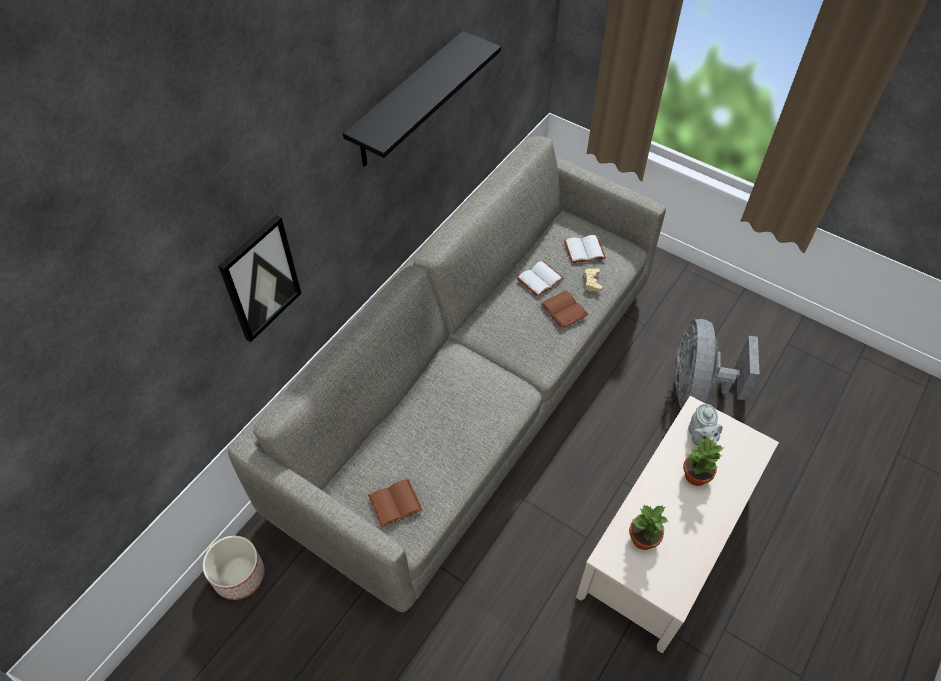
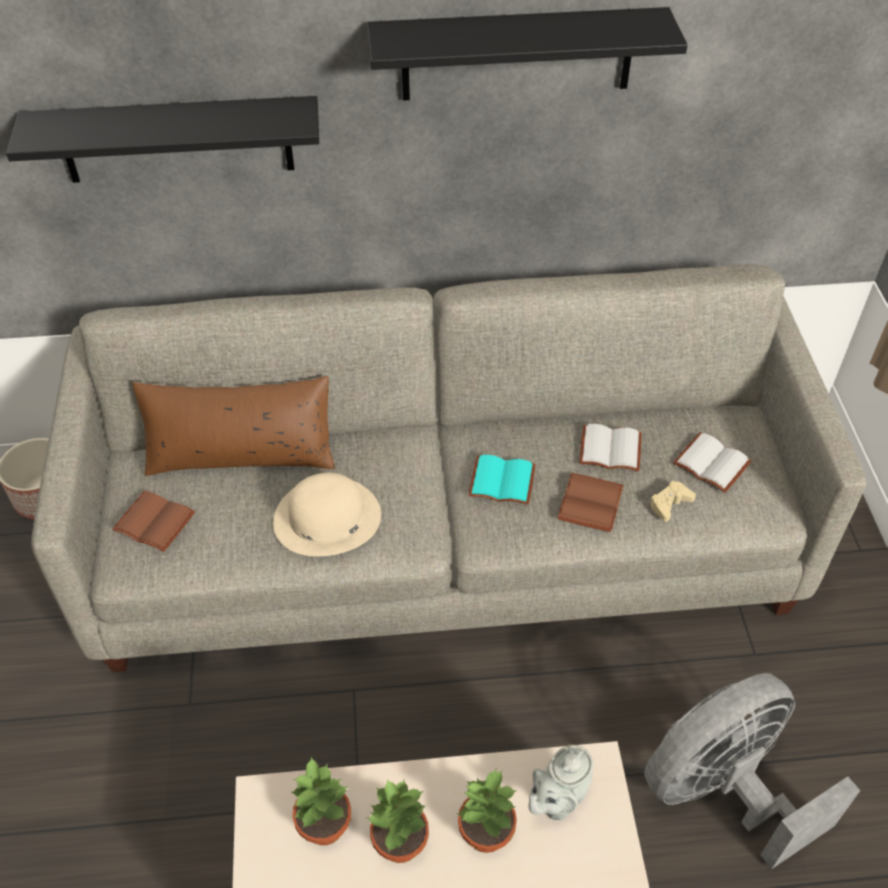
camera: 50 degrees right, 5 degrees down
(260, 279) = (177, 140): picture -> black shelf
(386, 432) = (241, 454): none -> brown pillow
(471, 421) = (326, 518): none -> beige hat
(516, 333) = (503, 480): none -> turquoise book
(676, 513) = (400, 844): none -> potted plant

